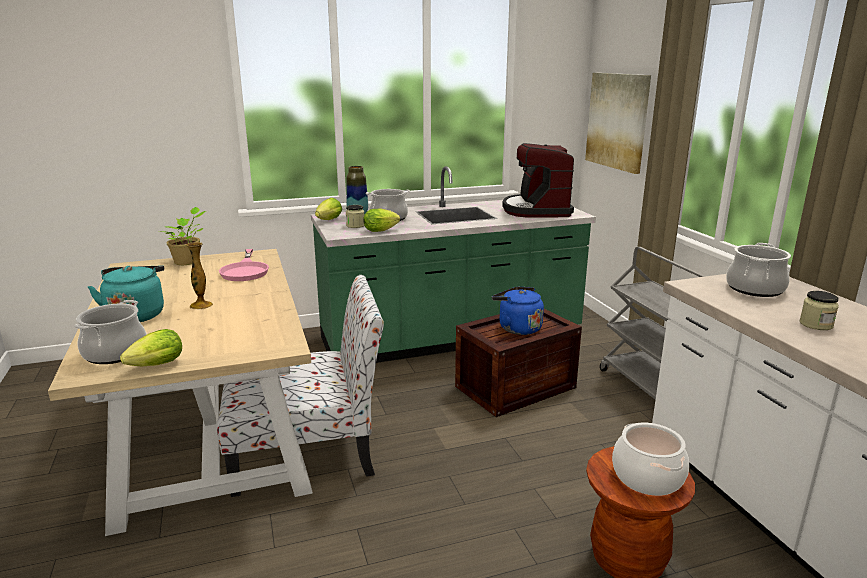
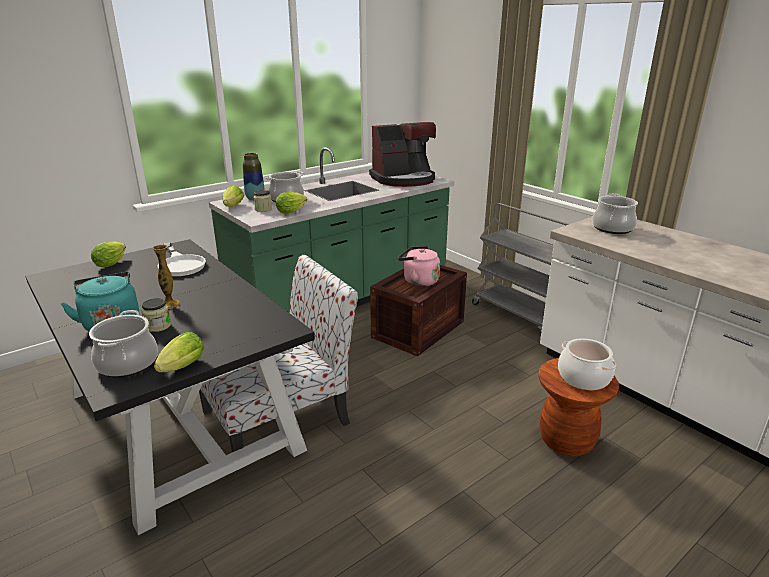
camera: 20 degrees left, 5 degrees up
(188, 262) = (112, 263): potted plant -> lettuce
(213, 433) = (181, 420): beige dining table -> black dining table
(245, 270) = (180, 264): pink frying pan -> white frying pan
(517, 328) = (418, 281): blue kettle -> pink kettle
(536, 210) = (404, 179): coffee machine -> coffee machine turned 90 degrees counterclockwise
(617, 121) = (455, 99): picture -> none
(816, 324) = (669, 250): jar -> jar (158, 326)

